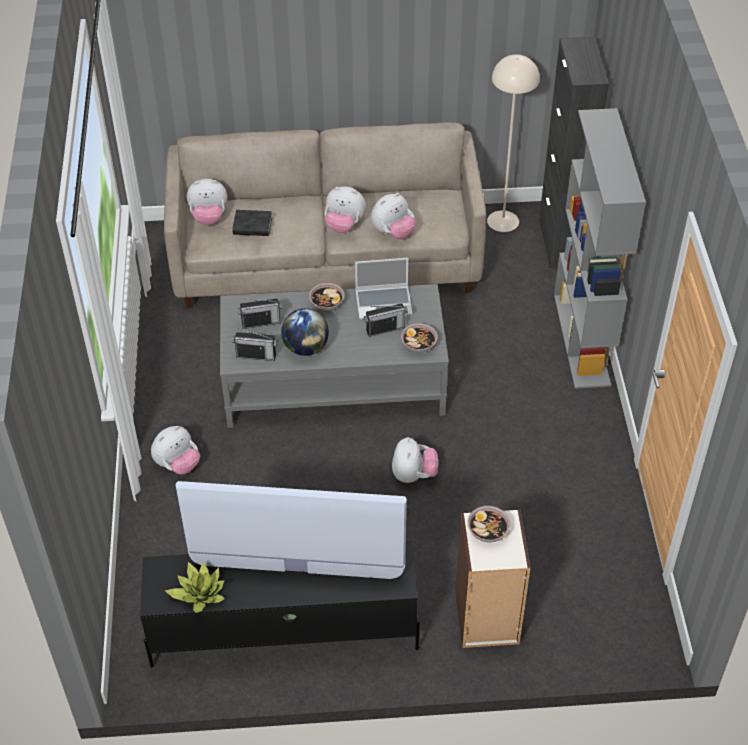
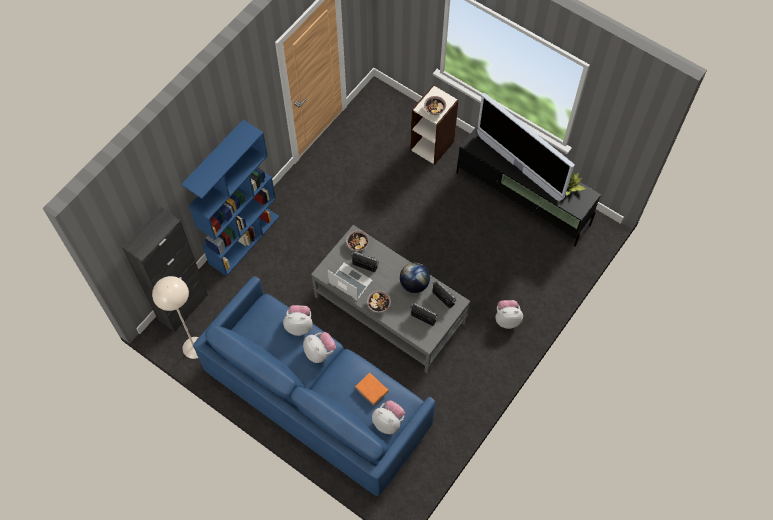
camera: 140 degrees left, 15 degrees up
(252, 226) = (372, 390): black book -> orange book
(327, 258) = (317, 399): beige sofa -> blue sofa
(413, 475) = (400, 229): plush toy -> none
(582, 340) = (244, 239): grey bookcase -> blue bookcase

